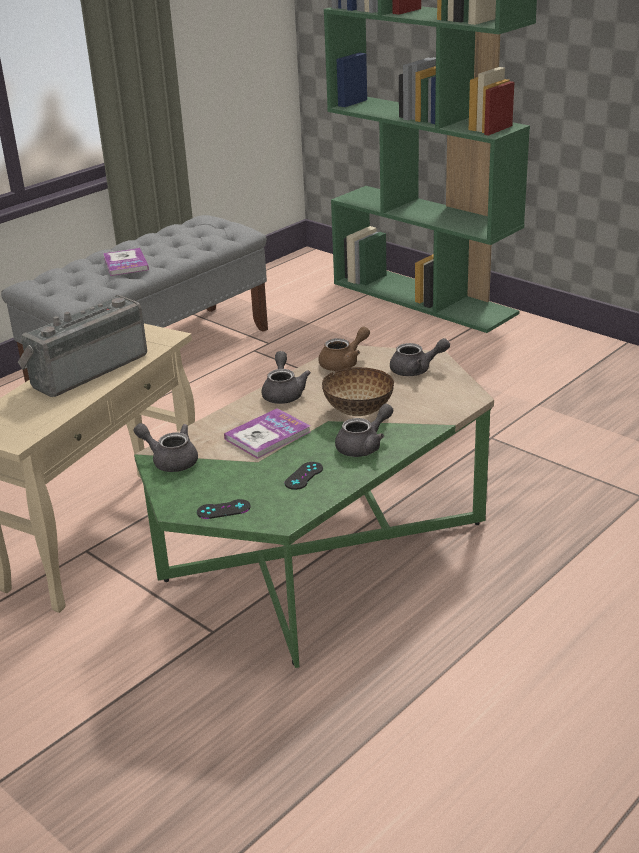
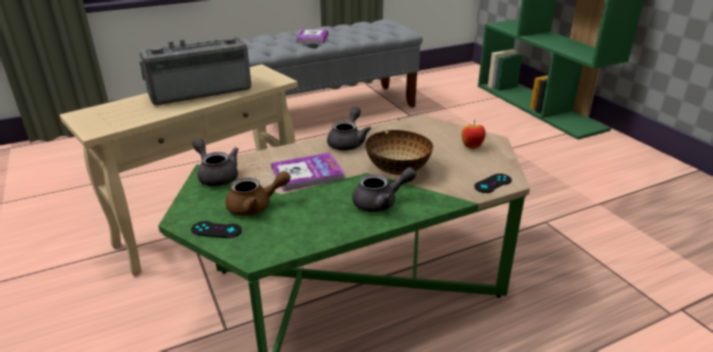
camera: 20 degrees right, 0 degrees up
(304, 476) = (308, 217): black game controller -> black game controller (493, 183)
(344, 363) = (414, 129): brown teapot -> brown teapot (256, 206)
(416, 370) = (471, 147): grey teapot -> apple

